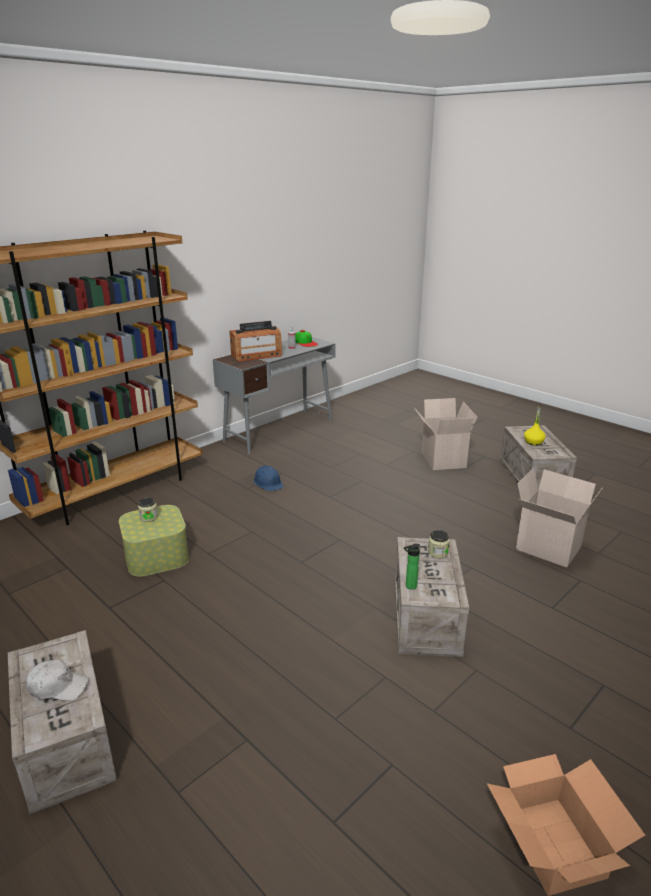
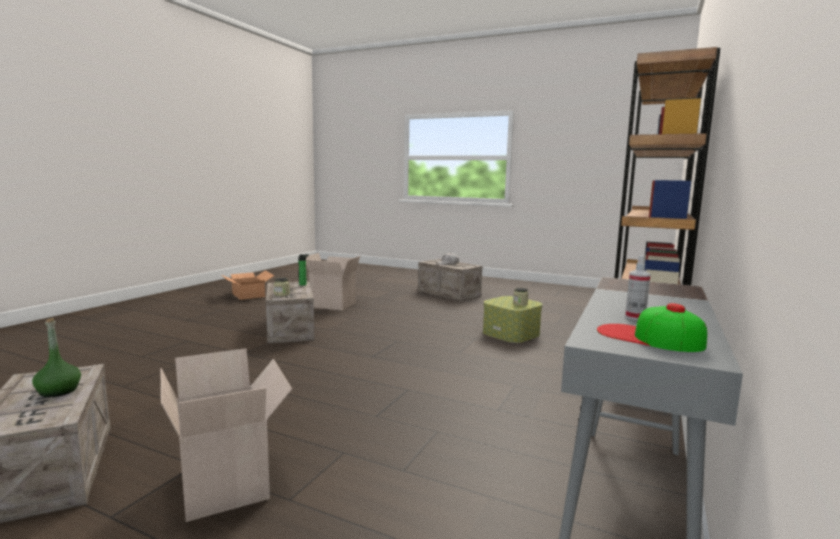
camera: 160 degrees right, 15 degrees down
(256, 355) = (652, 296): radio -> none
(268, 483) = (499, 394): blue hard hat -> none
(533, 442) = (58, 391): yellow bottle -> green bottle
(546, 548) = (149, 373): cardboard box -> cardboard box (334, 304)

